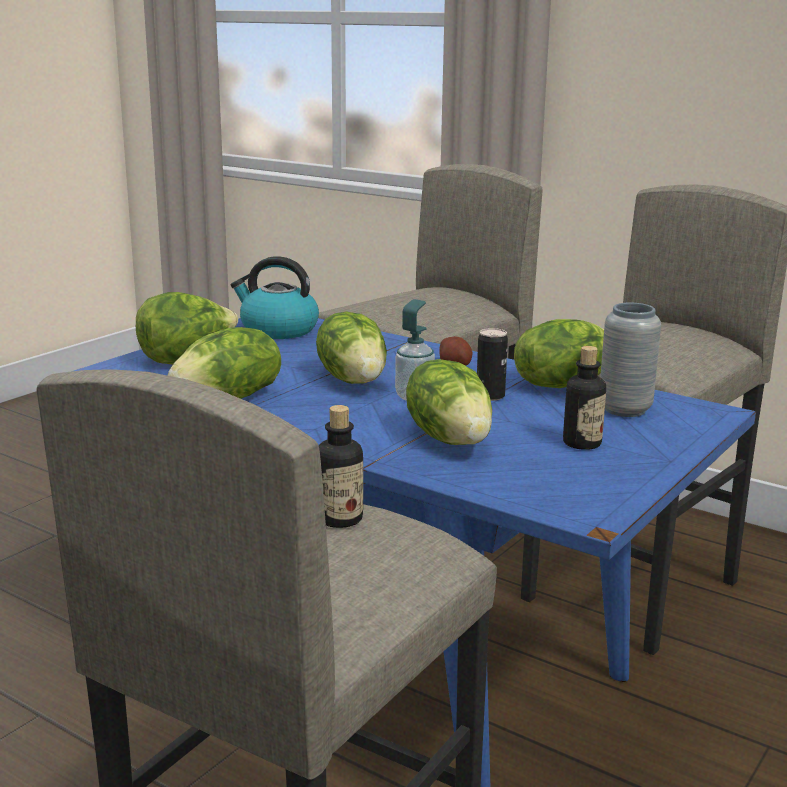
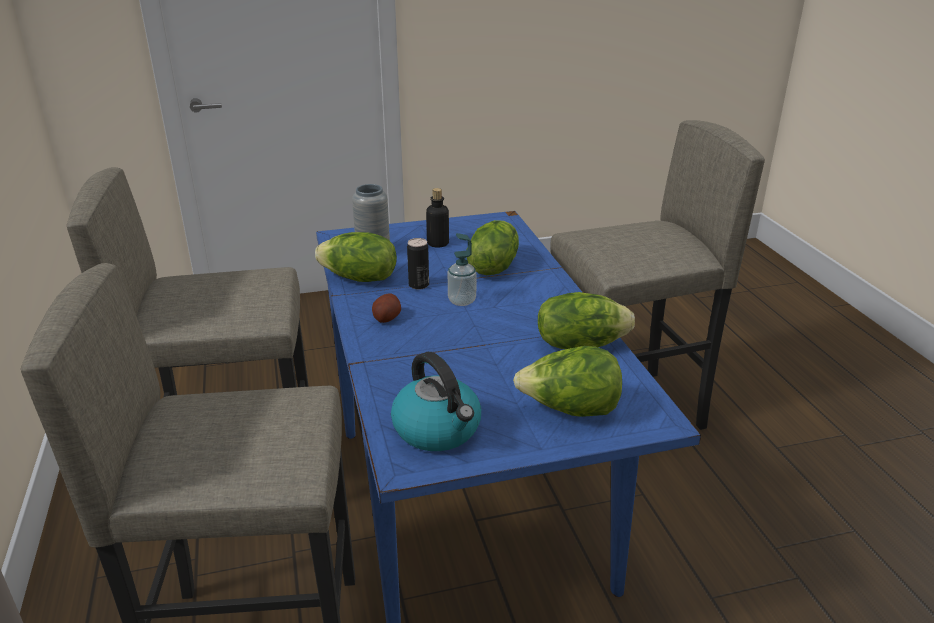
camera: 140 degrees left, 10 degrees up
(340, 519) = (606, 246): bottle -> none
(354, 379) = (473, 331): lettuce -> none

